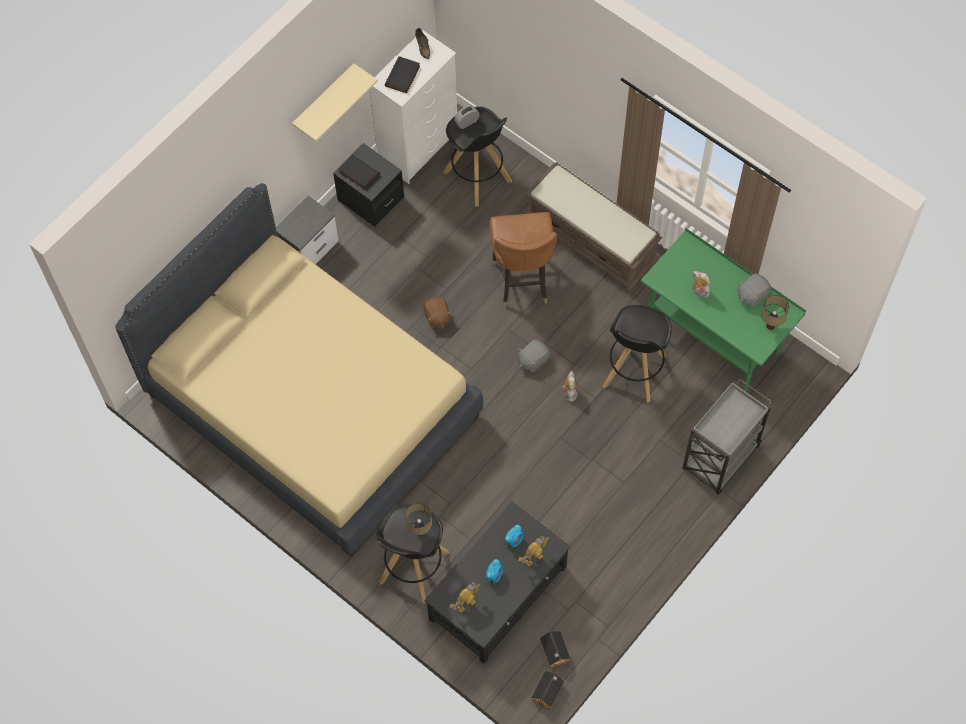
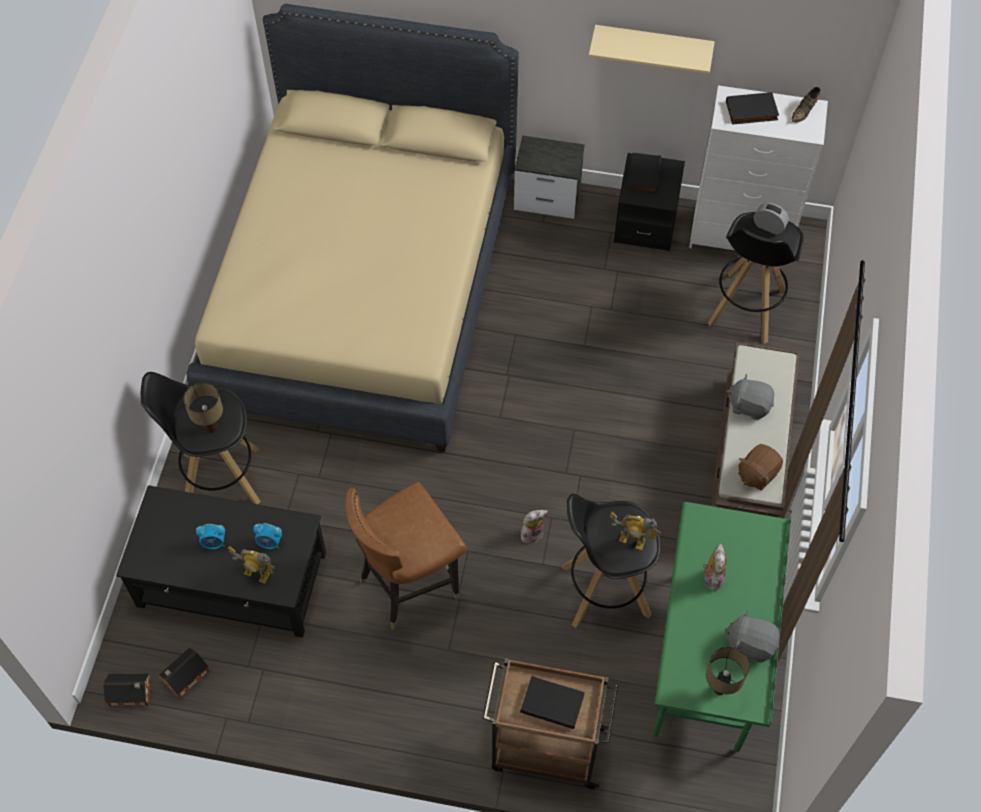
camera: 60 degrees right, 5 degrees down
(437, 317) = (542, 353): brown plush toy -> brown plush toy (757, 474)
(465, 604) = (162, 530): toy robot -> toy robot (632, 541)
(521, 280) = (645, 414): brown chair -> brown chair (409, 584)
(533, 360) = (550, 474): grey plush toy -> grey plush toy (749, 405)
(719, 459) = (545, 748): grey cart -> brown cart
(730, 419) = (553, 702): none -> black book

